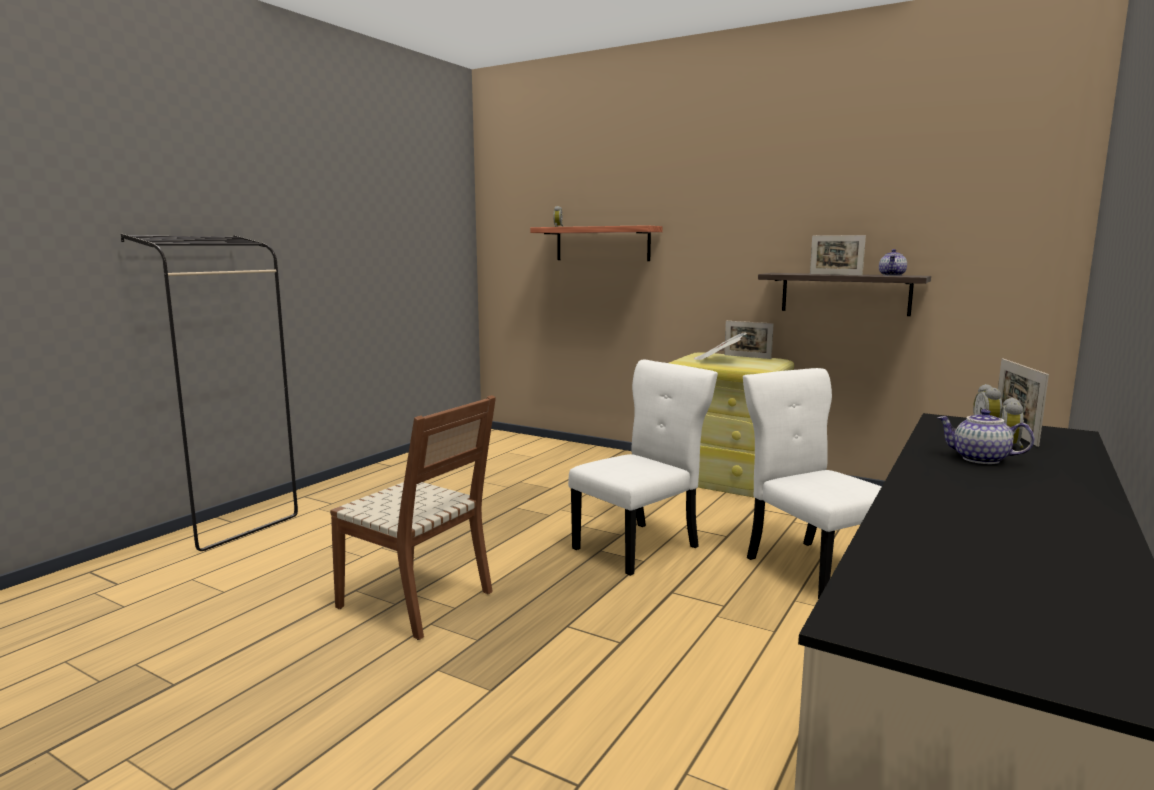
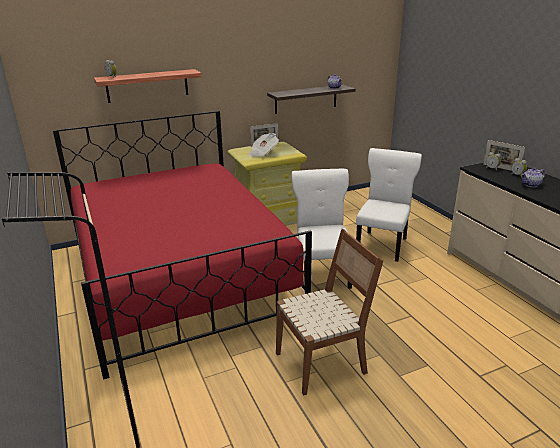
camera: 55 degrees left, 15 degrees up
(508, 481) = (180, 277): none -> red bed
(811, 567) = (382, 245): white chair -> white chair turned 105 degrees clockwise
(835, 274) = (311, 91): picture frame -> none

